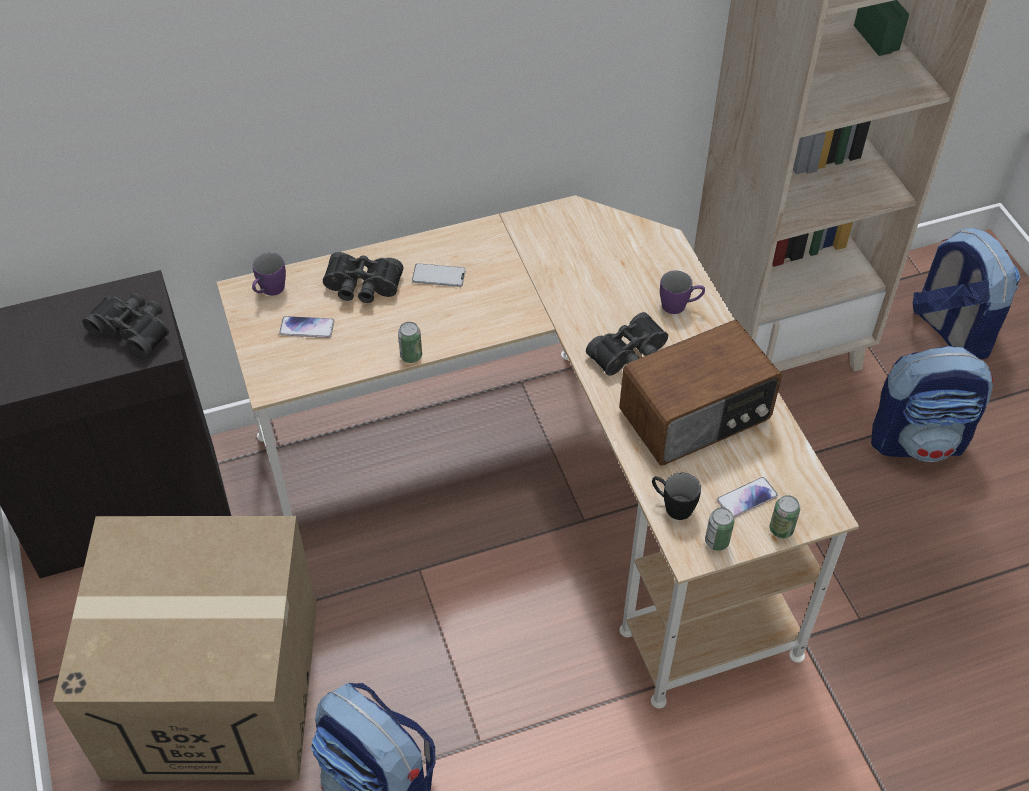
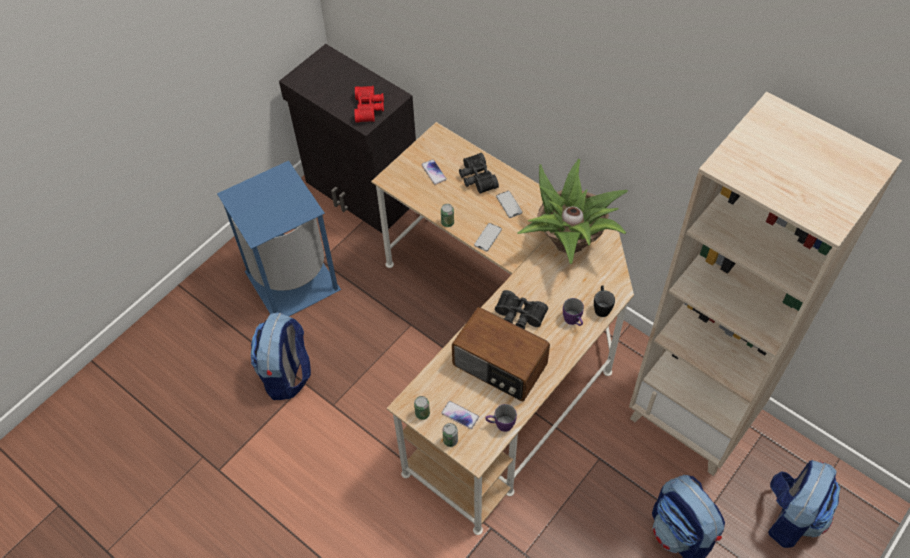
camera: 60 degrees right, 5 degrees up
(133, 329) = (370, 108): black binoculars -> red binoculars
(214, 688) = (294, 281): cardboard box -> blue trash can
(269, 291) = (445, 144): purple mug -> purple mug (500, 424)
(474, 325) = (488, 237): none -> phone
(553, 248) = (569, 242): none -> potted plant
(672, 506) = (431, 383): black mug -> black mug (601, 307)

